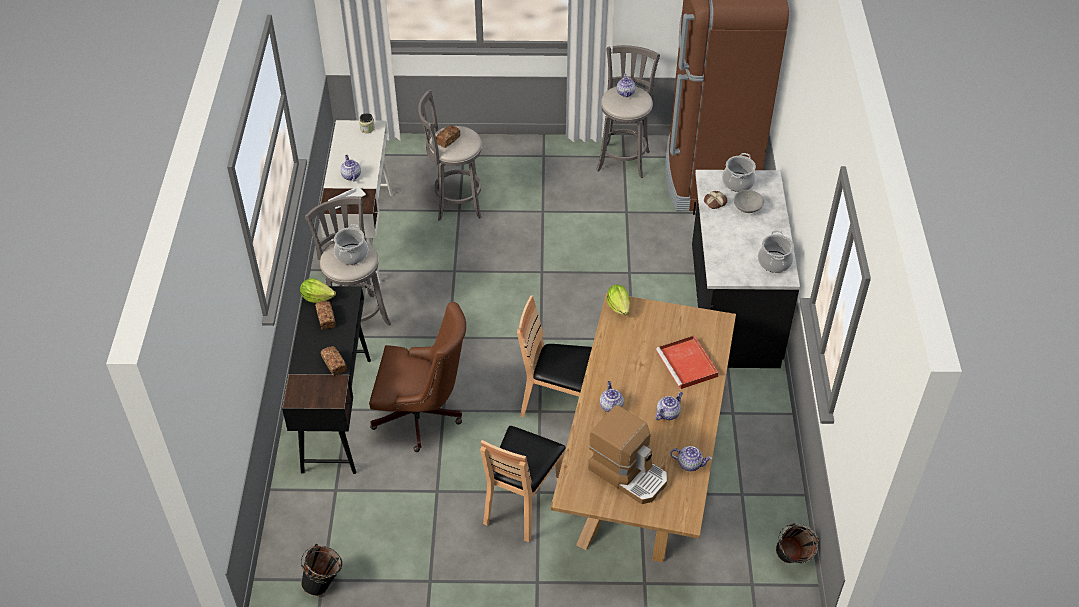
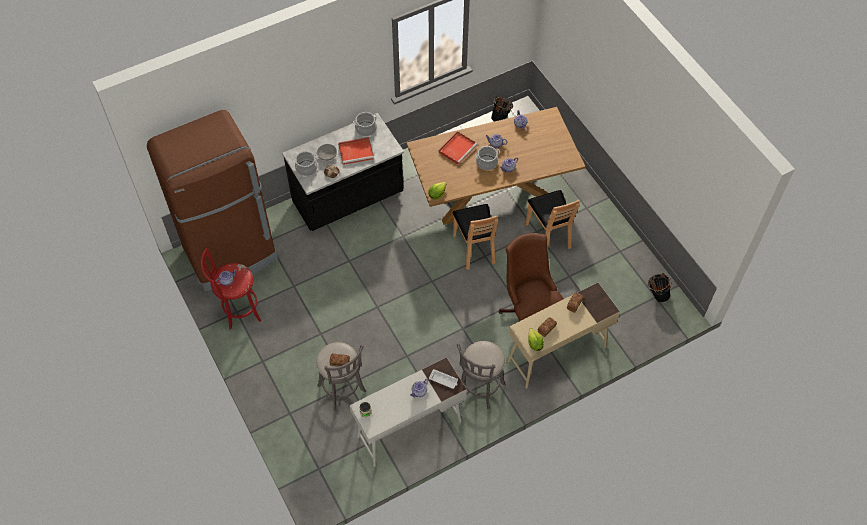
camera: 120 degrees left, 10 degrees up
(337, 413) = (556, 354): black desk -> beige desk
(351, 254) = (481, 356): cooking pot -> cooking pot (486, 163)
(522, 504) = (549, 235): brown chair -> brown chair turned 75 degrees clockwise
(623, 158) = (239, 311): grey stool -> red stool
(629, 473) = (543, 145): coffee machine -> none
(737, 238) = (356, 151): none -> red tray

